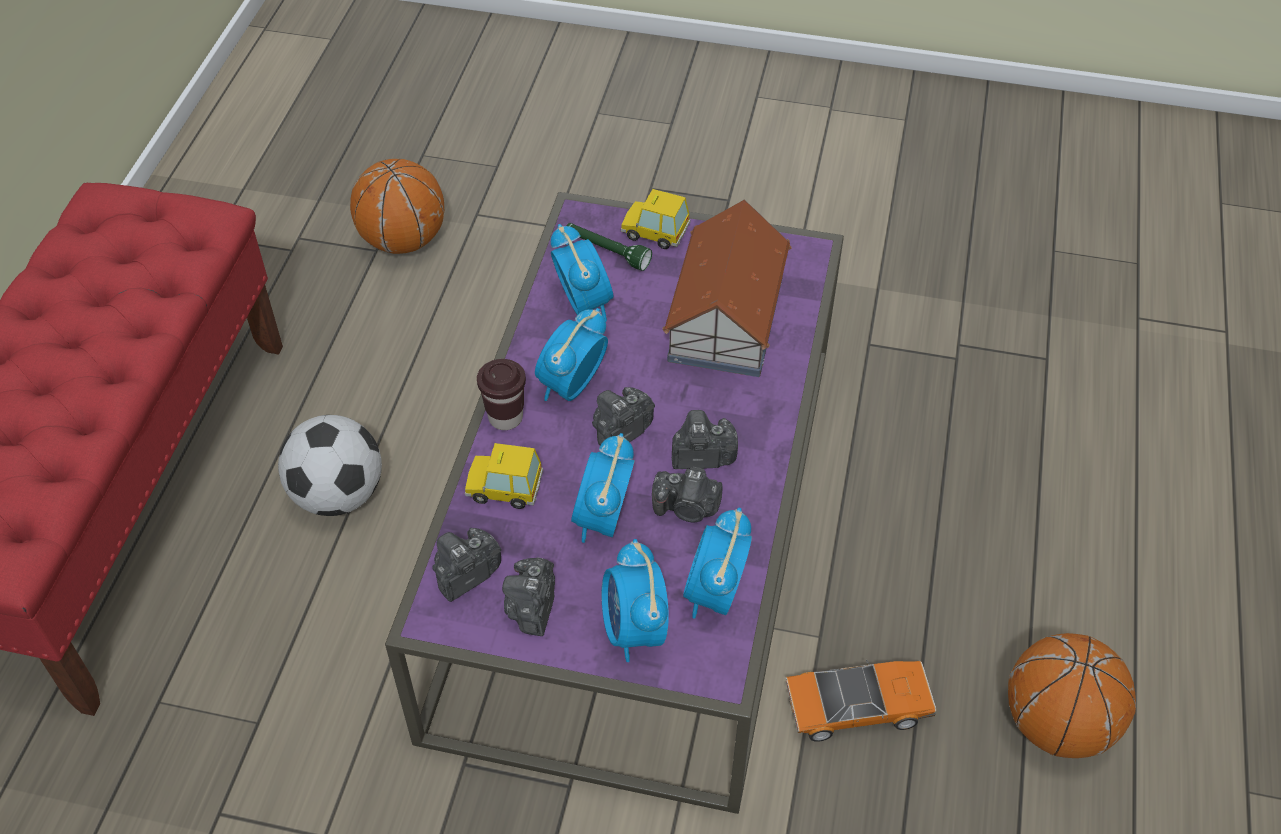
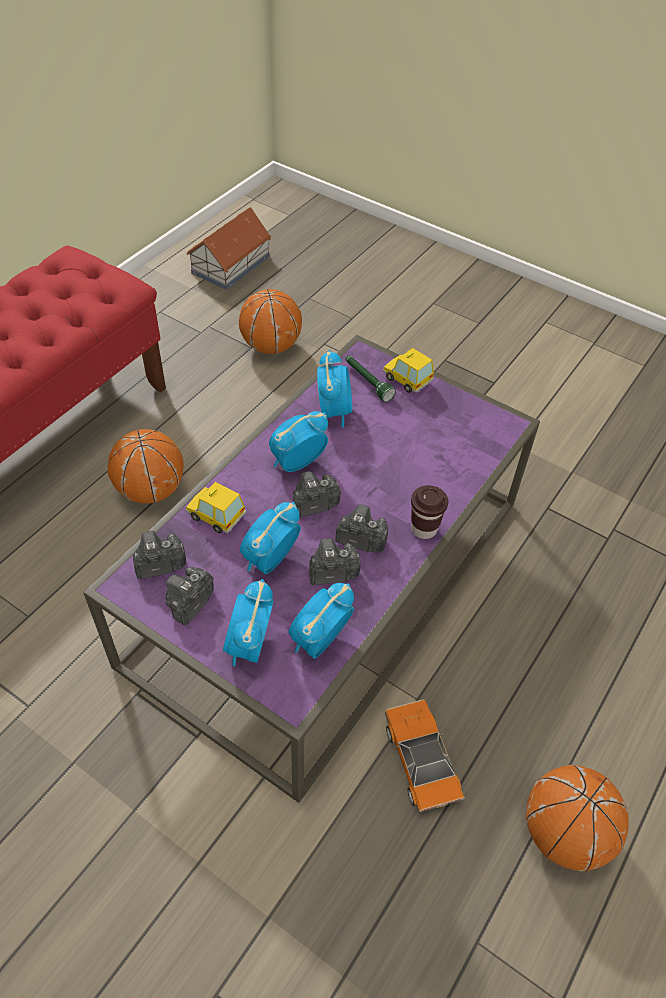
camera: 20 degrees right, 0 degrees up
(338, 495) = (151, 490): football -> basketball
(505, 418) = (242, 469): brown cup -> brown cup (424, 529)
(687, 508) = (331, 572): camera -> camera turned 135 degrees clockwise
(725, 318) = (425, 451): toy house -> toy house (230, 264)
(857, 706) = (420, 759): toy car -> toy car turned 120 degrees counterclockwise

